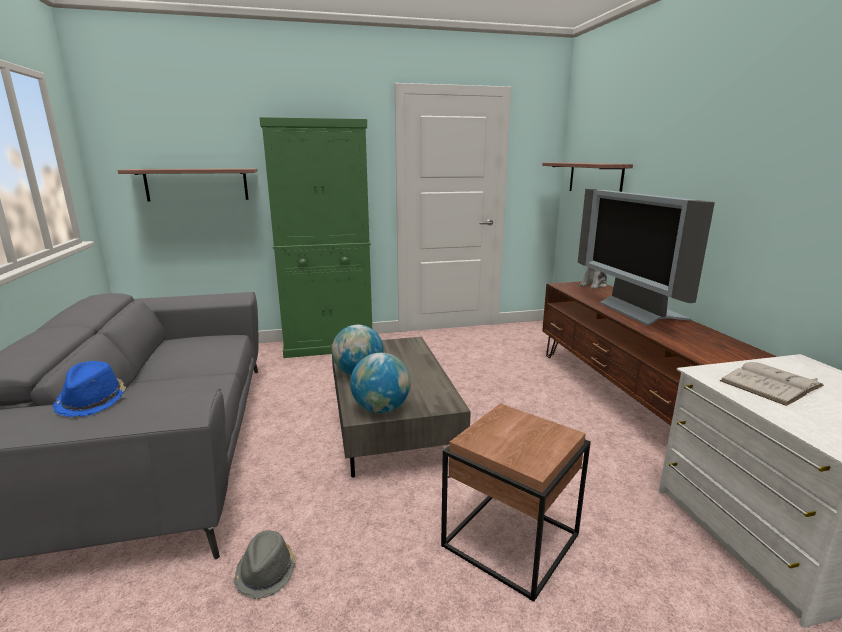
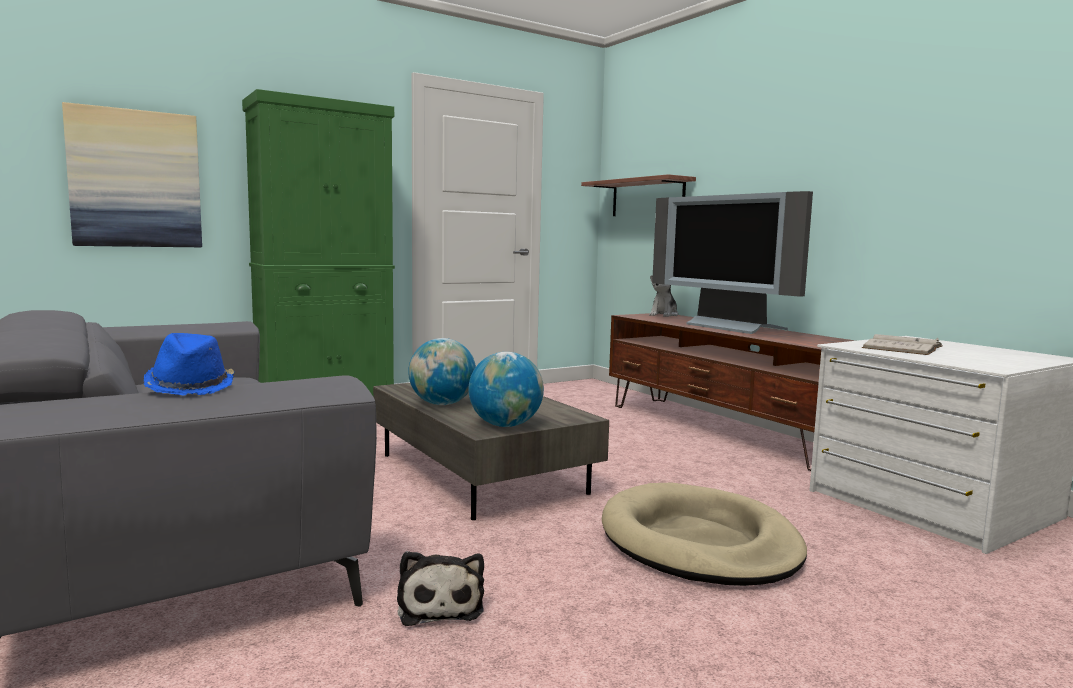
camera: 20 degrees left, 10 degrees down
(197, 184) = (135, 179): shelf -> picture
(267, 572) = (440, 605): grey hat -> plush toy
(511, 542) = (699, 542): brown side table -> beige dog bed

